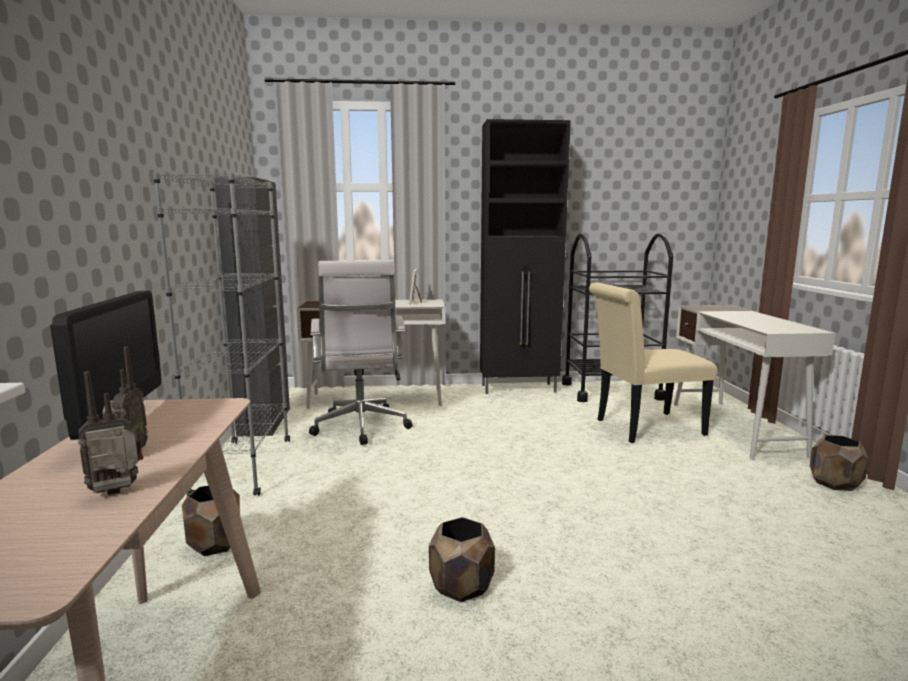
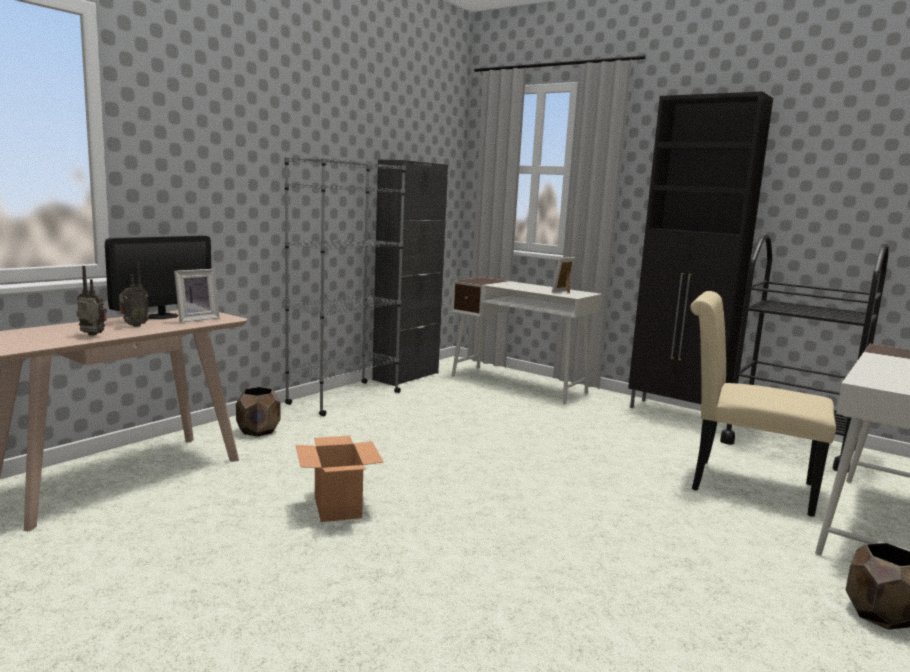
camera: 40 degrees right, 0 degrees up
(183, 417) = (196, 319): none -> picture frame
(361, 428) = (463, 400): white office chair -> none
(460, 586) = (337, 506): brown planter -> cardboard box

